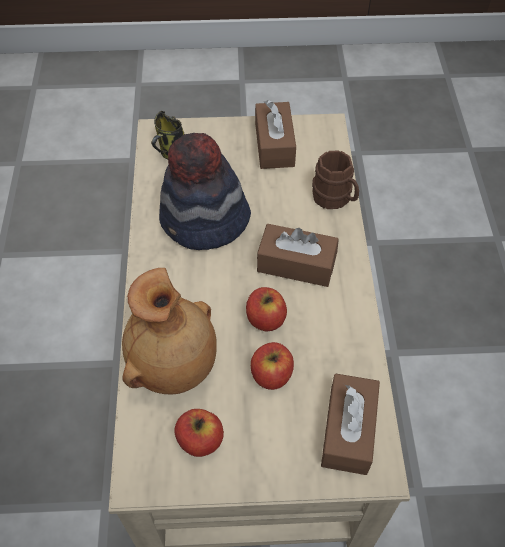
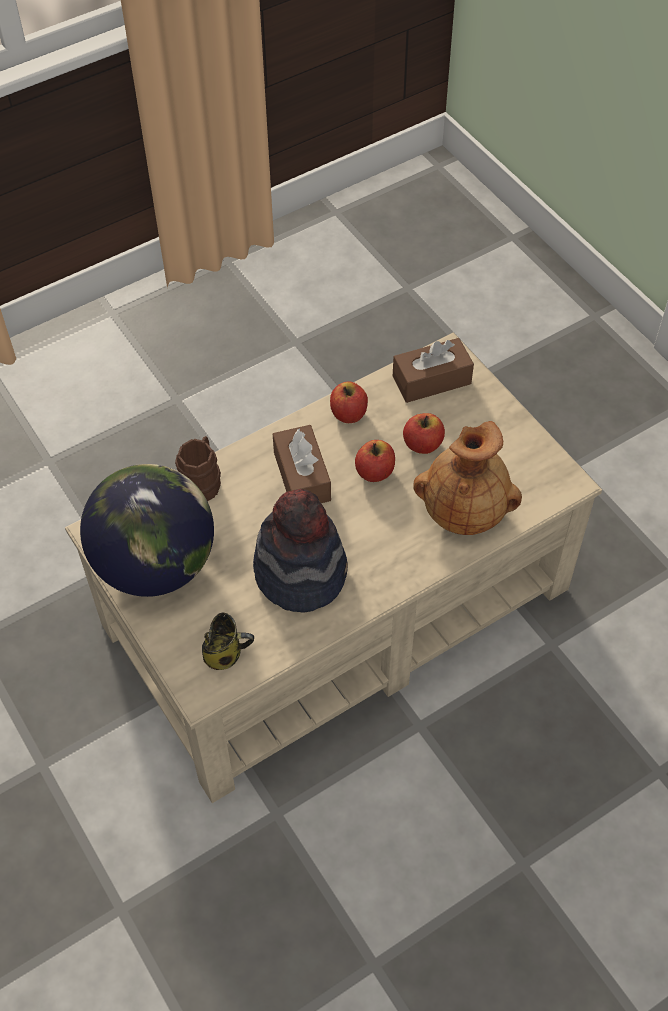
camera: 120 degrees left, 0 degrees up
(200, 440) = (510, 461): apple -> apple (348, 413)
(274, 145) = (155, 565): brown tissue box -> globe

